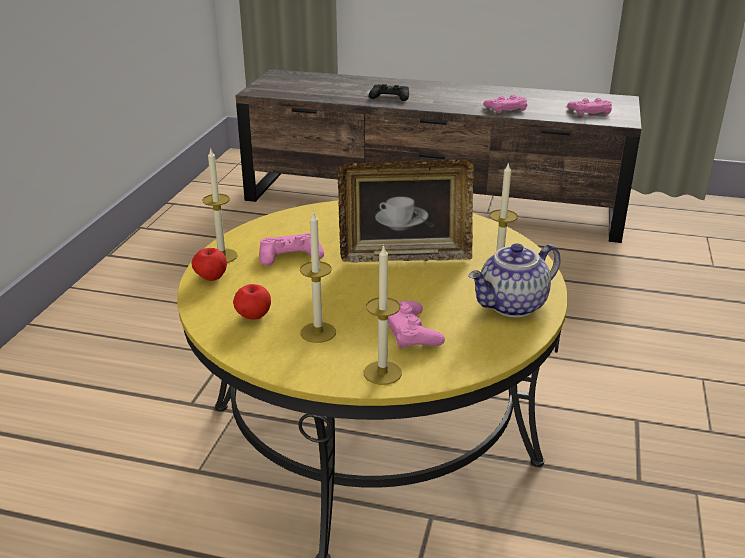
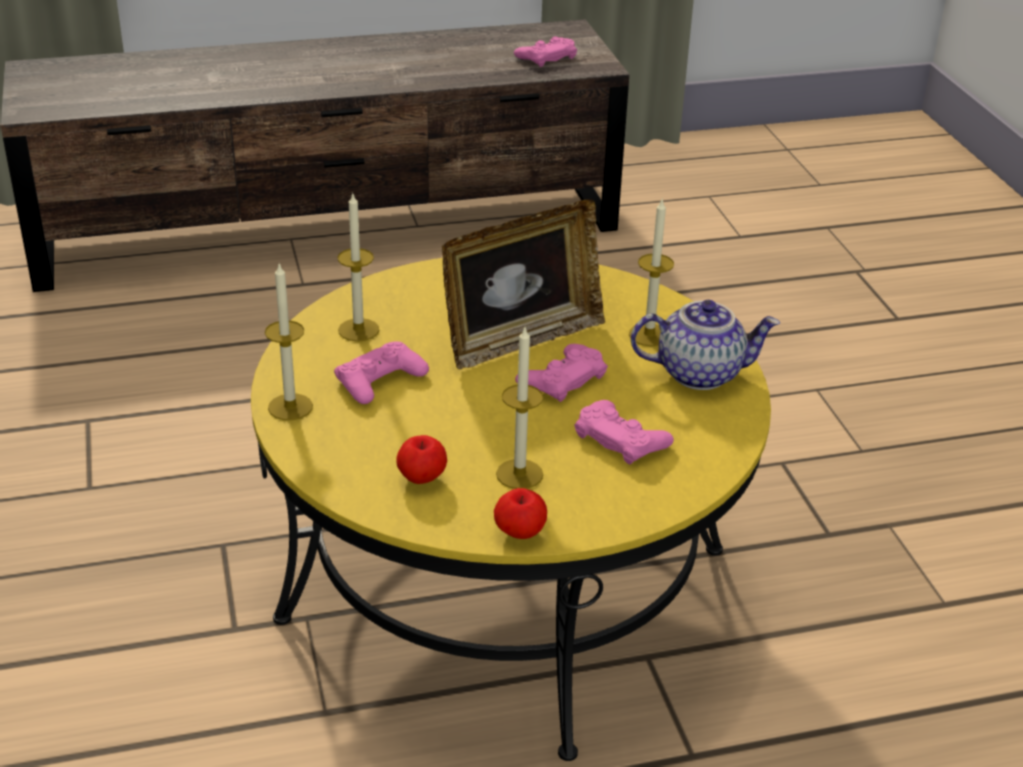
camera: 30 degrees left, 5 degrees up
(211, 278) = (310, 442): apple -> apple (519, 533)
(382, 373) = (637, 500): candle -> candle (358, 330)
(390, 97) = (254, 83): black game controller -> none
(506, 108) = (435, 73): pink game controller -> pink game controller (562, 379)
(513, 306) = (700, 372): teapot -> teapot turned 120 degrees counterclockwise

